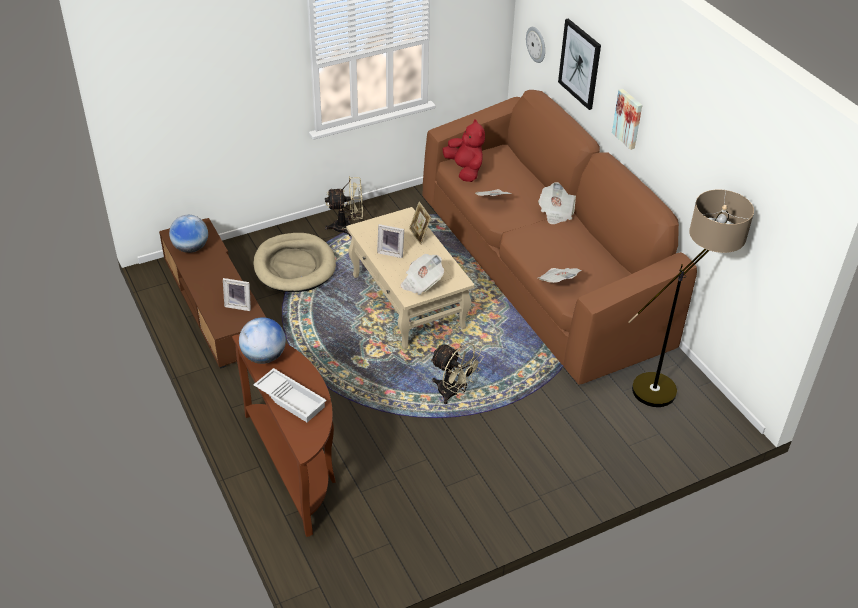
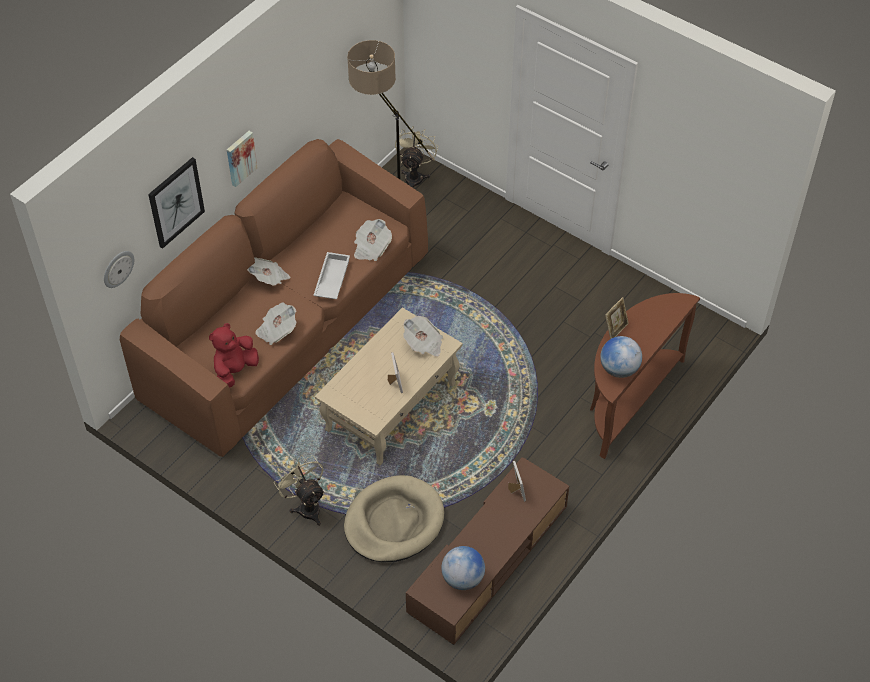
camera: 115 degrees left, 10 degrees up
(291, 398) = (647, 330): white tray -> white tray (331, 279)
(419, 235) = (356, 372): picture frame -> picture frame (615, 329)
(453, 393) = (484, 331): beige fan -> beige fan (415, 176)

